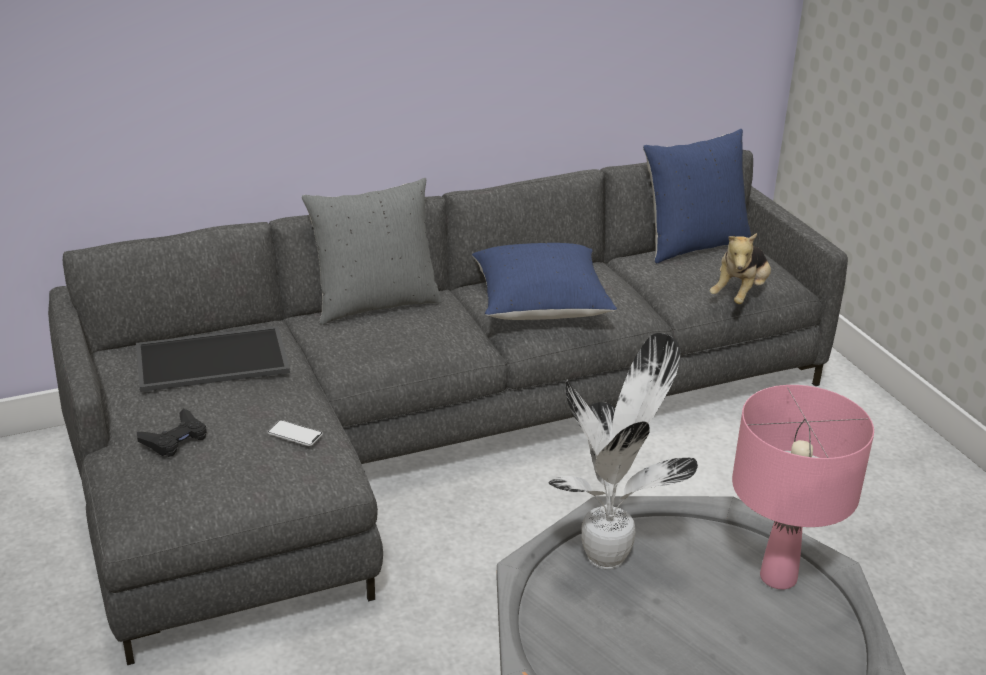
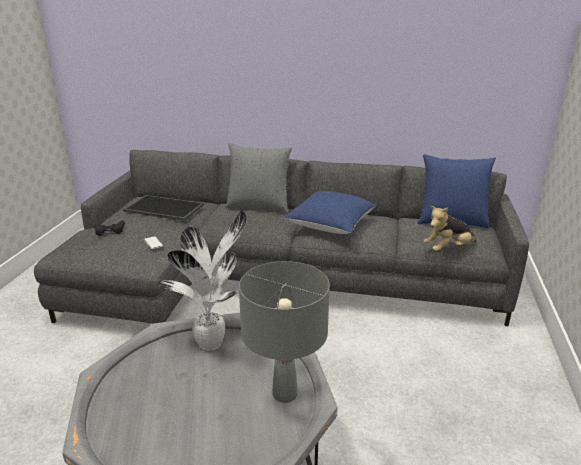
camera: 35 degrees right, 5 degrees down
(778, 577) = (285, 394): pink table lamp -> grey table lamp

